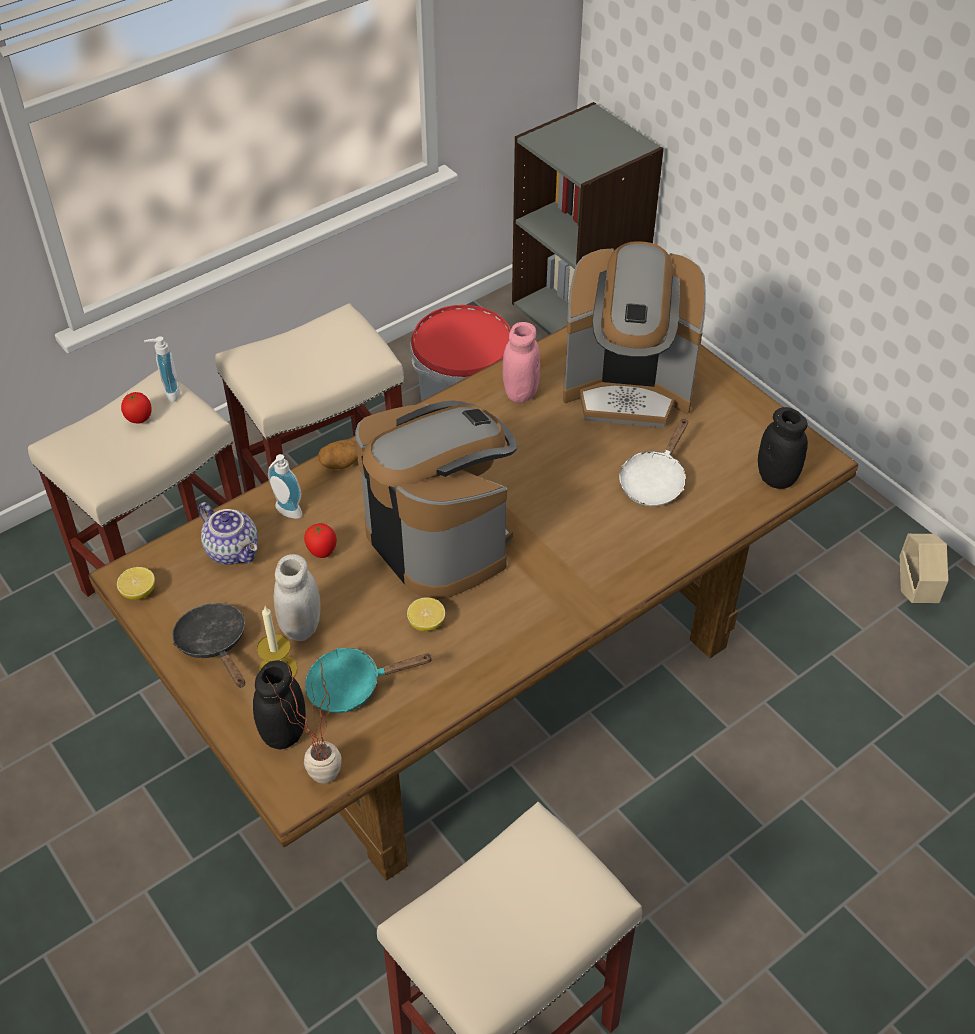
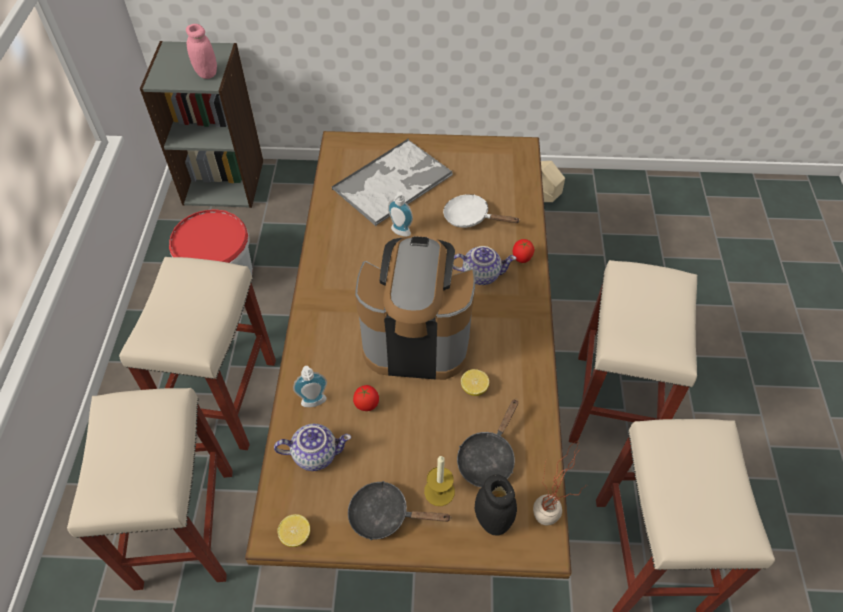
camera: 50 degrees left, 5 degrees up
(139, 419) = (130, 437): tomato -> tomato (521, 259)
(169, 393) = (127, 403): soap dispenser -> soap dispenser (399, 233)
(301, 627) = (416, 456): white jar -> none
(340, 463) = (303, 348): potato -> none
(352, 686) = (488, 458): turquoise frying pan -> black frying pan
(520, 392) = (344, 227): pink jar -> pink jar (206, 73)
(584, 538) = (481, 274): none -> teapot
(628, 388) = (393, 182): coffee machine -> tray
(654, 481) = (470, 218): white frying pan -> white frying pan turned 135 degrees clockwise
(680, 868) = (613, 405): none -> beige stool
(776, 478) = (517, 171): black jar -> none

